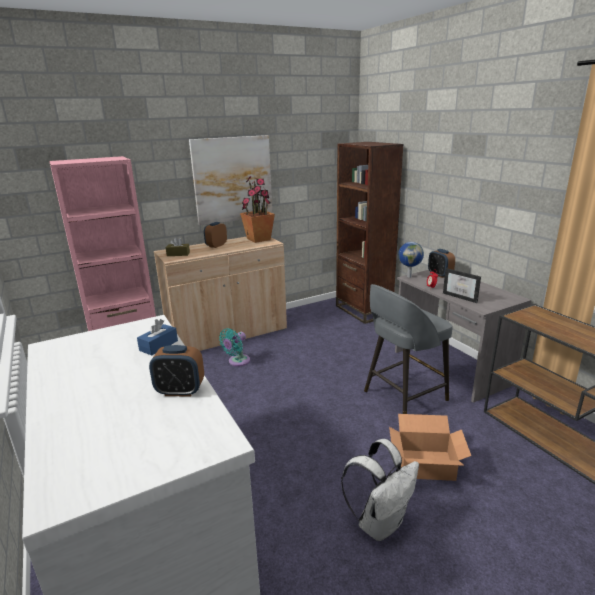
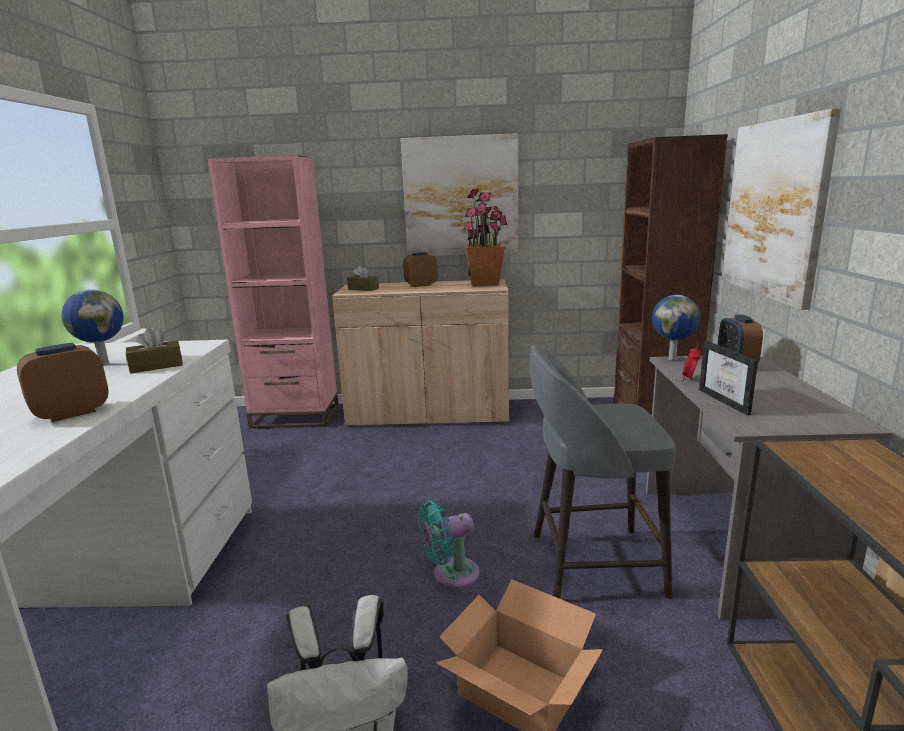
camera: 30 degrees right, 5 degrees down
(111, 353) = (104, 364): none -> globe
(159, 345) = (156, 366): blue tissue box -> brown tissue box
(180, 391) = (72, 413): alarm clock -> alarm clock turned 105 degrees clockwise
(237, 361) = (405, 448): turquoise fan -> turquoise fan (451, 575)
(443, 190) = (775, 209): none -> picture

